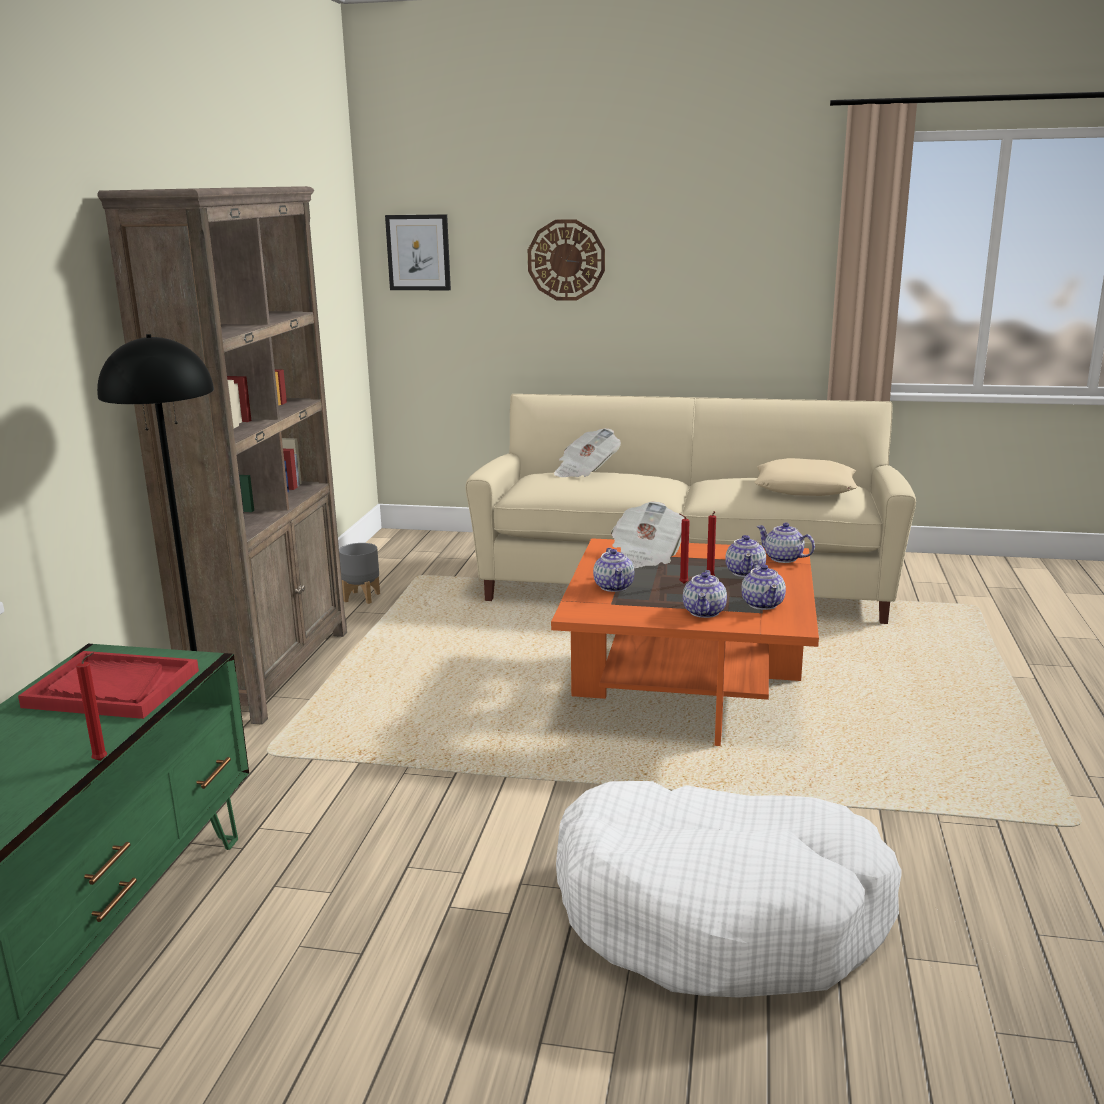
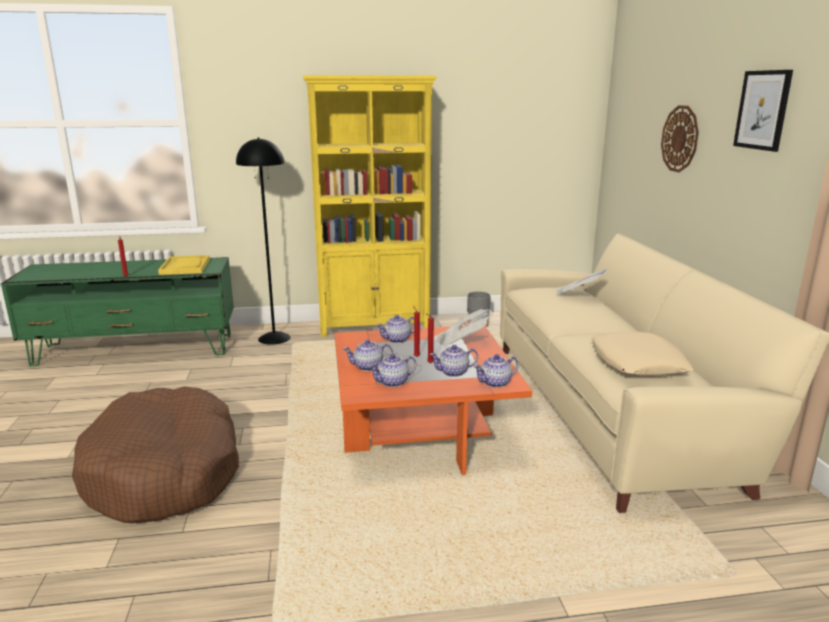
camera: 70 degrees right, 0 degrees up
(112, 689) = (185, 267): red tray -> yellow tray
(272, 670) = (375, 326): brown bookcase -> yellow bookcase
(418, 252) = (623, 125): picture -> picture (762, 110)
(721, 913) = (165, 473): white dog bed -> brown dog bed
(783, 558) = (496, 383): teapot -> teapot turned 135 degrees counterclockwise

